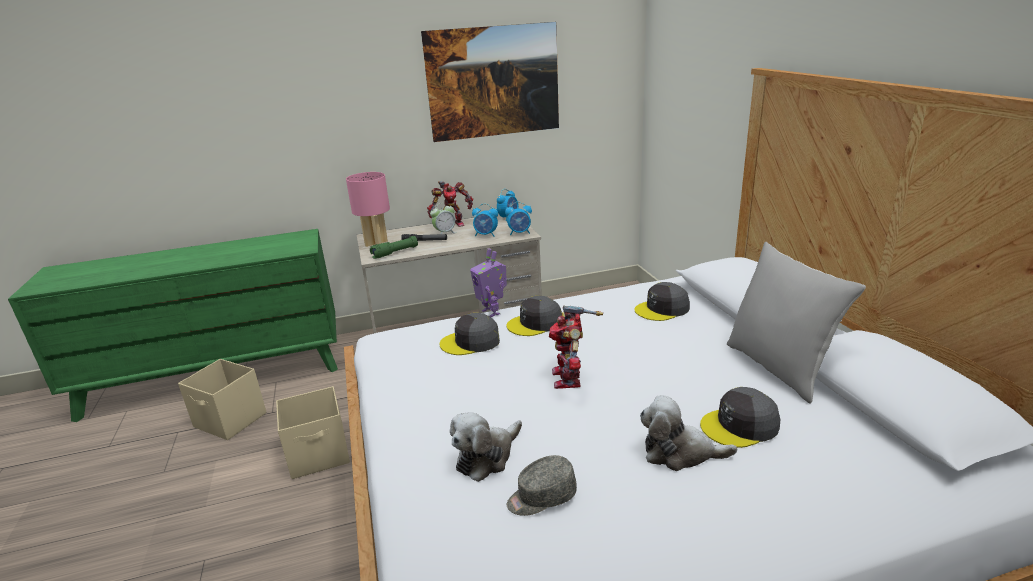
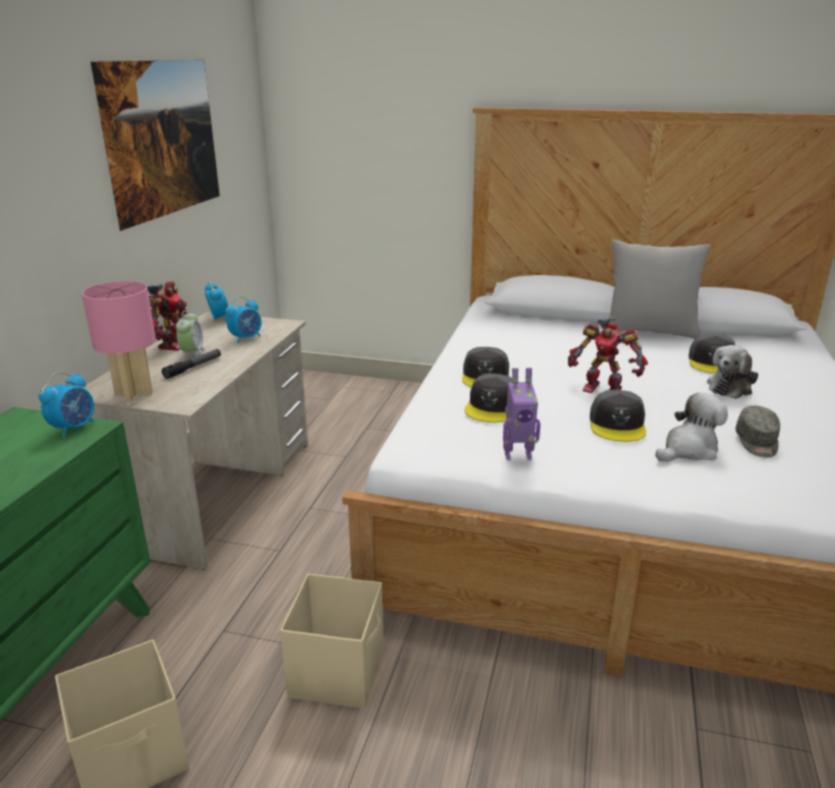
camera: 60 degrees left, 0 degrees up
(395, 253) = (195, 389): green flashlight -> none
(487, 456) = (688, 450): plush toy -> plush toy turned 105 degrees counterclockwise
(492, 312) = (431, 387): toy robot -> toy robot (517, 455)
(520, 233) = (276, 325): alarm clock -> alarm clock (74, 428)
(662, 309) = (523, 332): grey cap -> grey cap (617, 425)

